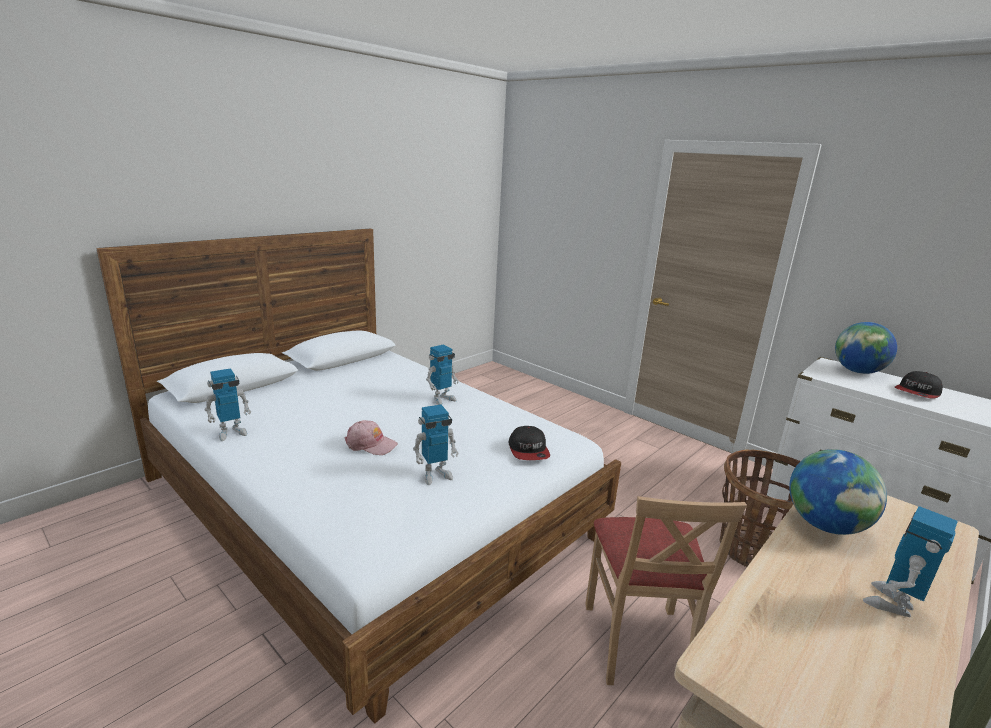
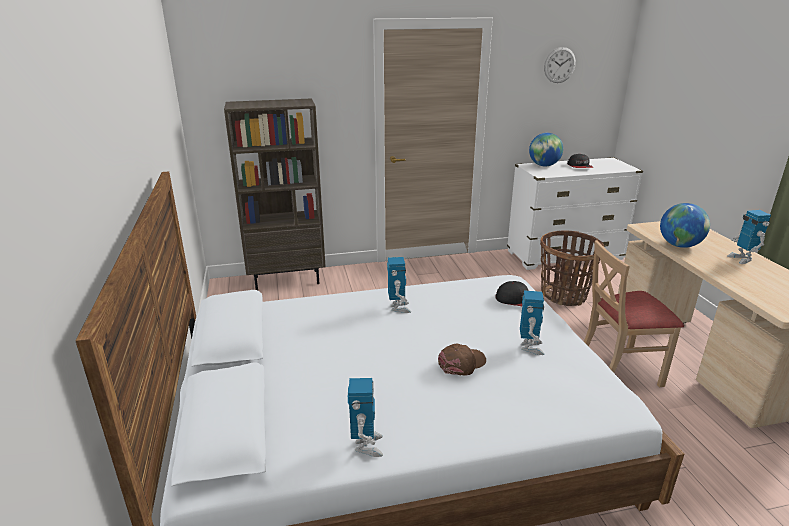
camera: 55 degrees left, 5 degrees up
(370, 444) = (462, 363): pink cap -> brown cap
(532, 386) = (287, 280): none -> brown bookcase
(637, 642) = (618, 370): beige chair -> beige chair turned 135 degrees clockwise
(936, 225) = (559, 65): none -> wall clock

